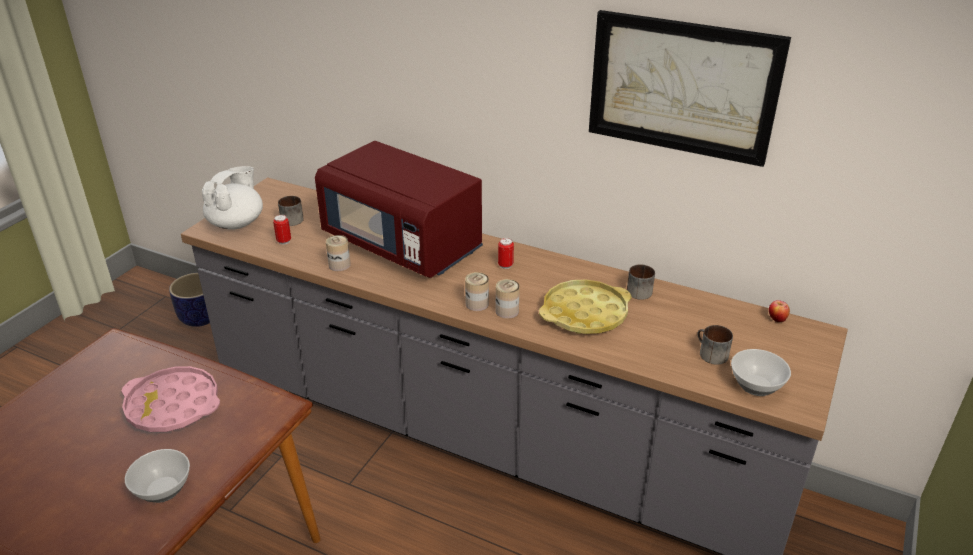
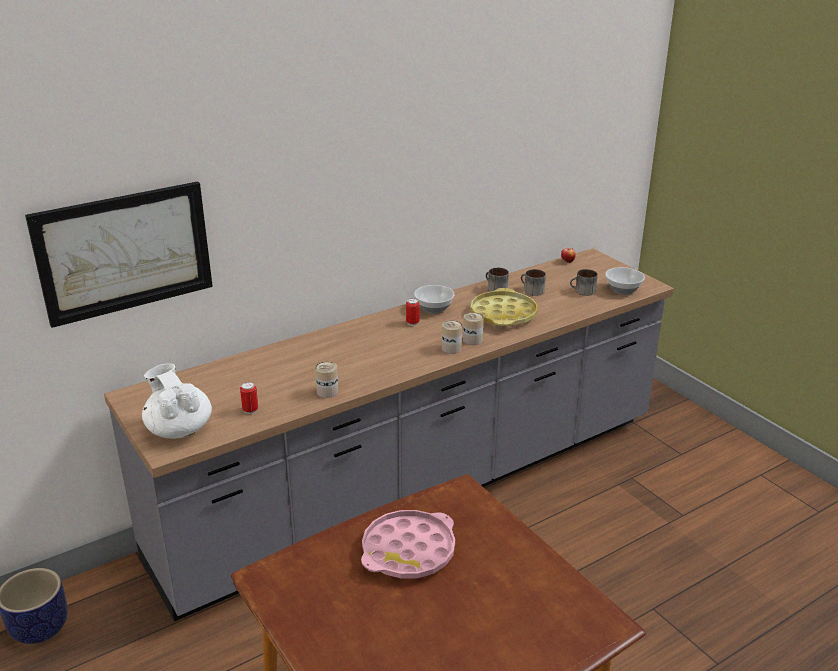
camera: 60 degrees left, 5 degrees down
(164, 488) = (520, 575): bowl -> bowl (434, 308)
(292, 218) = (213, 397): mug -> mug (531, 290)
(403, 245) = (331, 355): red microwave -> none
(682, 87) = (488, 125): picture -> picture (124, 252)

